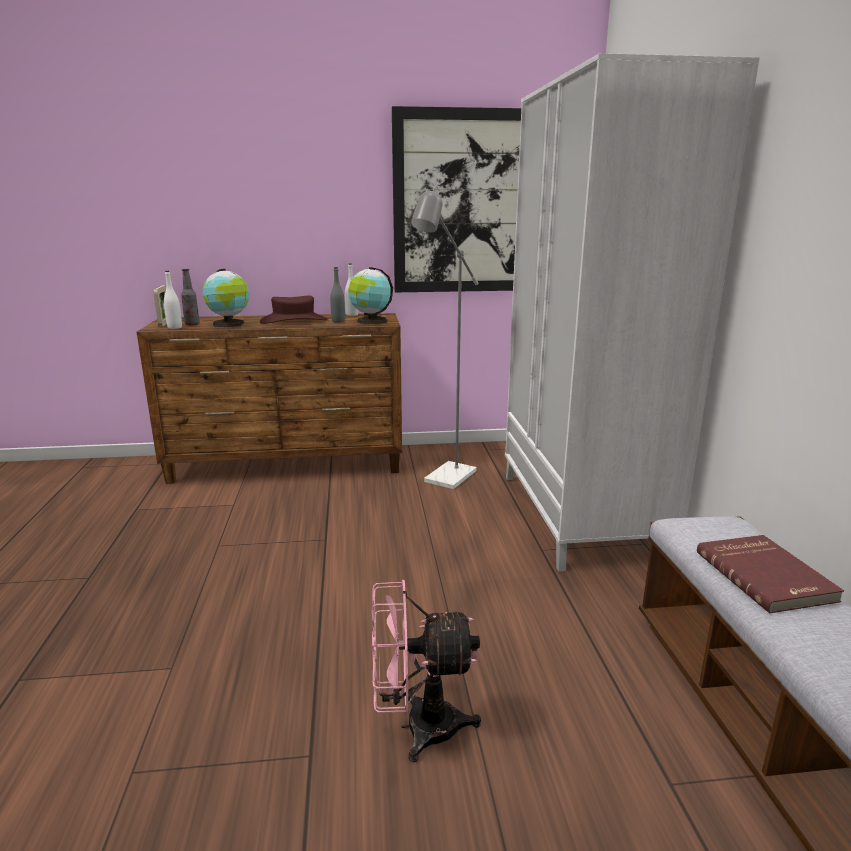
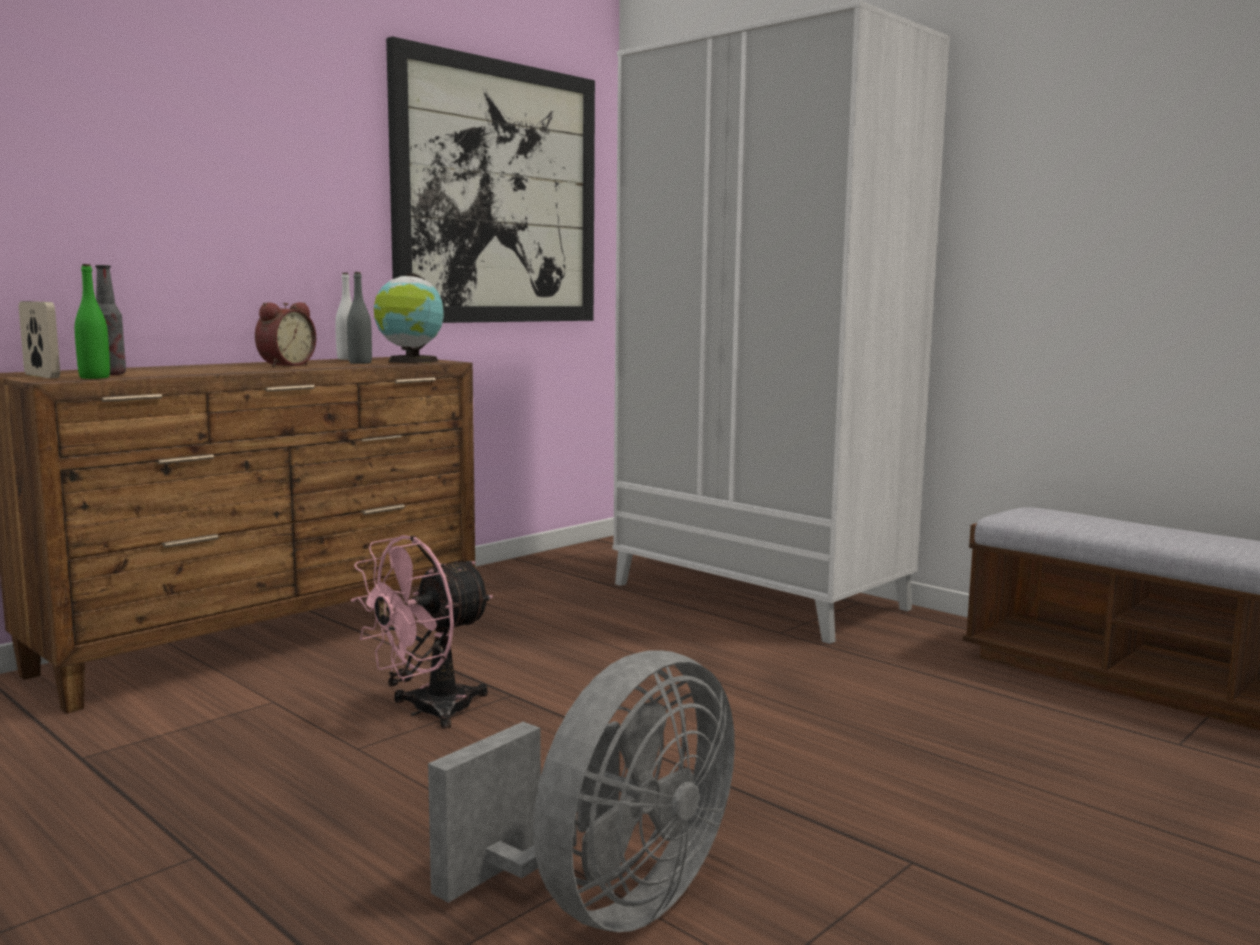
camera: 40 degrees left, 10 degrees down
(152, 687) = (606, 904): none -> grey fan
(174, 327) = (94, 377): white bottle -> green bottle
(229, 324) = (186, 371): globe -> none
(294, 321) = (284, 365): brown hat -> alarm clock
(417, 727) = (954, 796): pink fan -> pink fan (427, 711)
(445, 480) = (546, 602): grey floor lamp -> none
(766, 576) = (1134, 527): red book -> none

